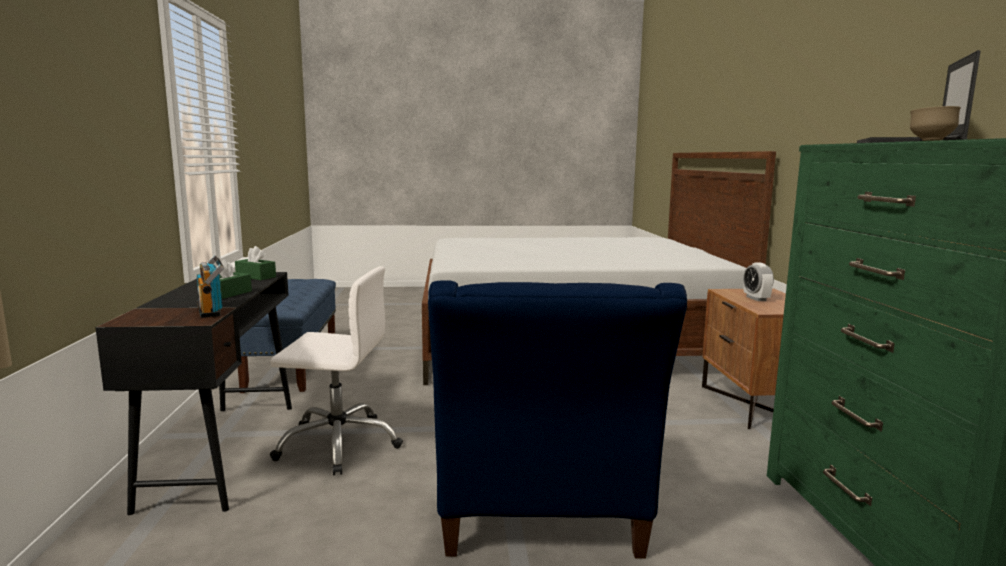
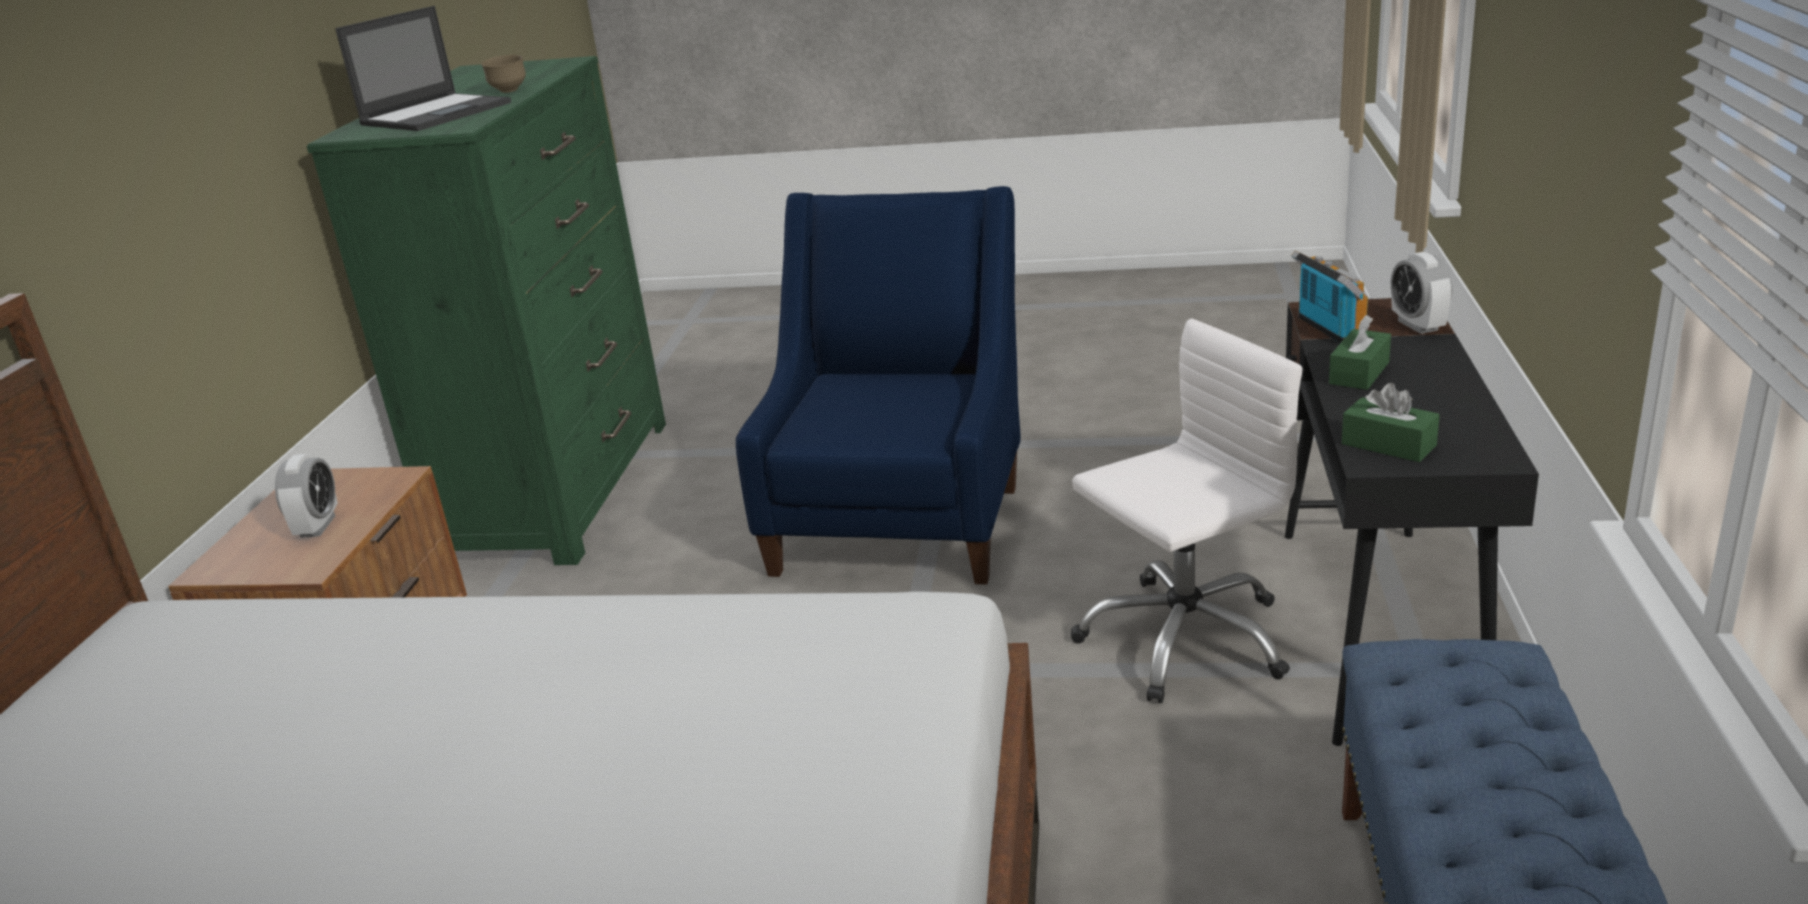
camera: 165 degrees left, 15 degrees up
(148, 311) = (1418, 325): none -> alarm clock
(339, 444) = (1184, 638): white office chair -> white office chair turned 135 degrees clockwise

